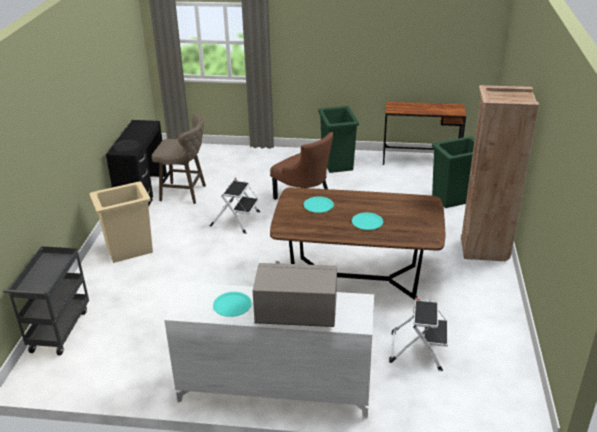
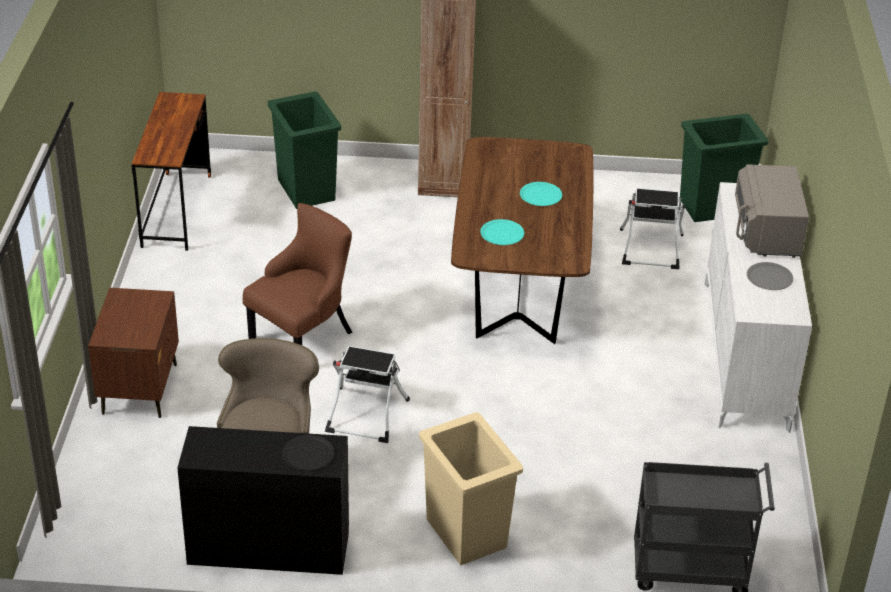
camera: 95 degrees left, 5 degrees up
(232, 305) = (769, 277): turquoise plate -> grey plate
(265, 159) = (140, 388): none -> brown nightstand
(337, 164) = (177, 300): green trash can -> green trash can (714, 207)

